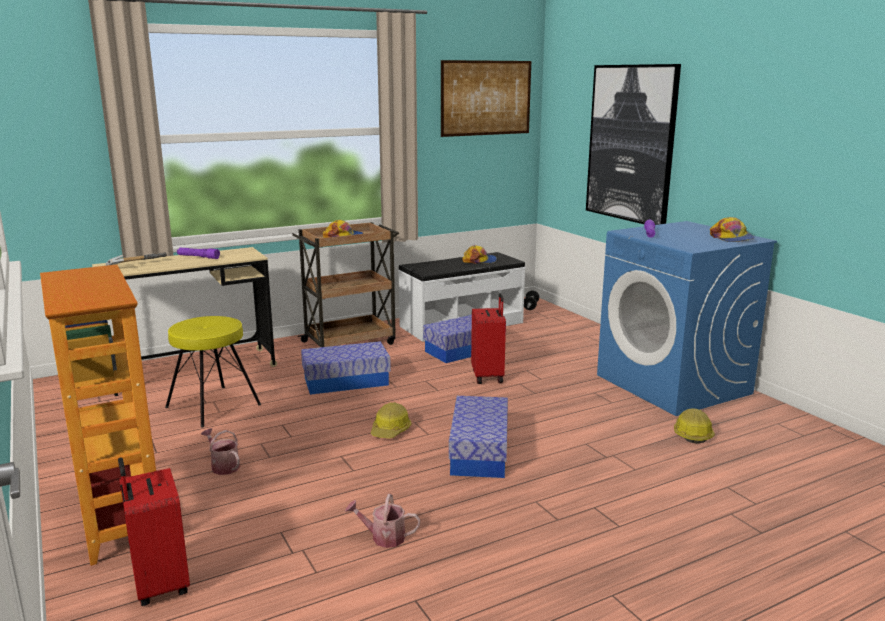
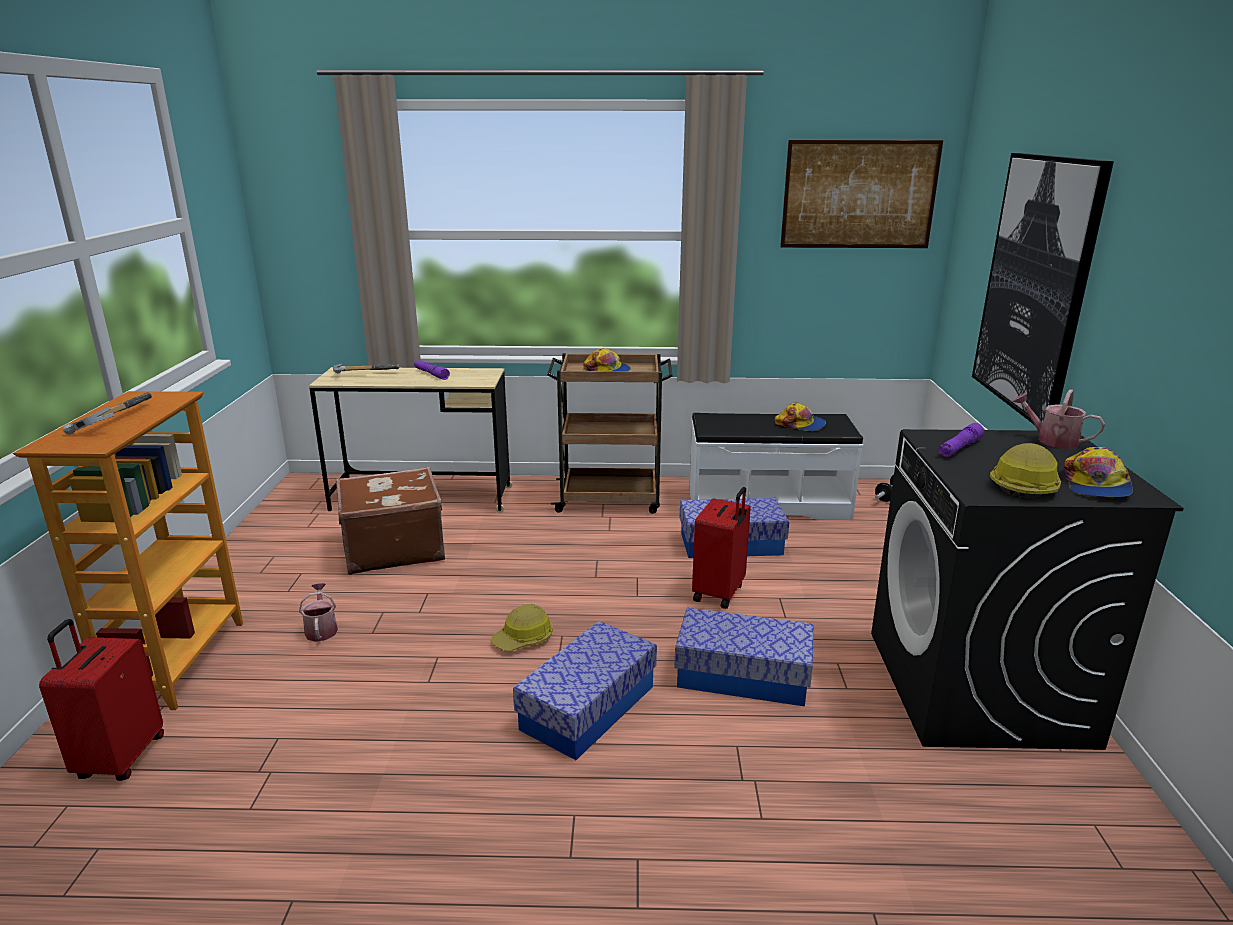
camera: 30 degrees right, 5 degrees up
(84, 288) = (112, 421): none -> hammer
(213, 406) = (392, 548): yellow stool -> brown suitcase
(346, 381) = (550, 553): storage box -> storage box (743, 675)
(383, 537) = (358, 791): watering can -> watering can (1051, 440)
(674, 384) = (978, 688): blue washing machine -> black washing machine
(691, 434) = (916, 788): hard hat -> hard hat (1024, 485)

